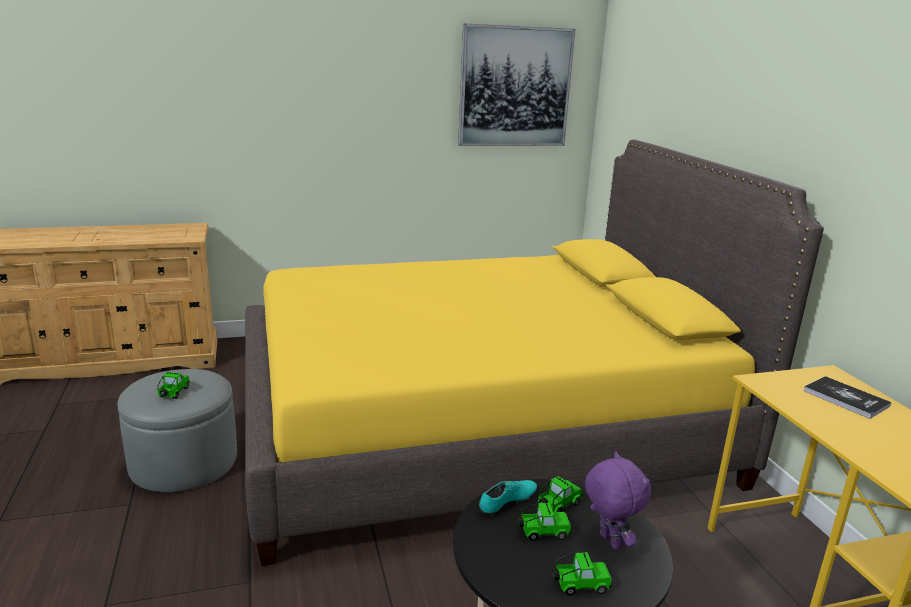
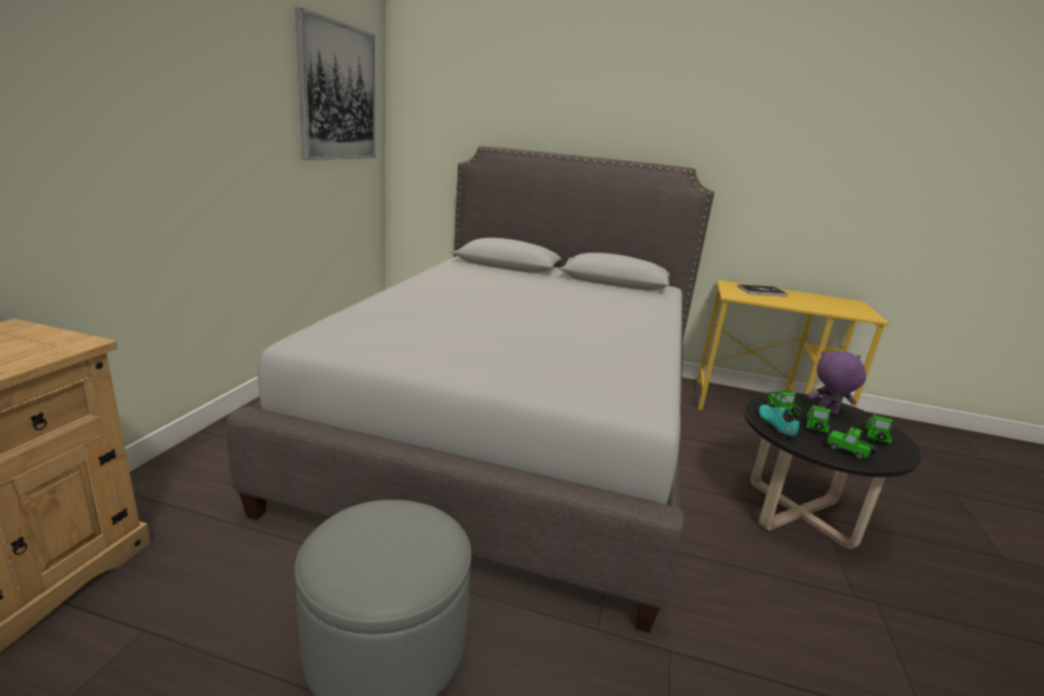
camera: 60 degrees left, 0 degrees up
(173, 393) = (406, 548): toy car -> toy car (849, 452)
(479, 428) = (516, 429): yellow bed -> grey bed

